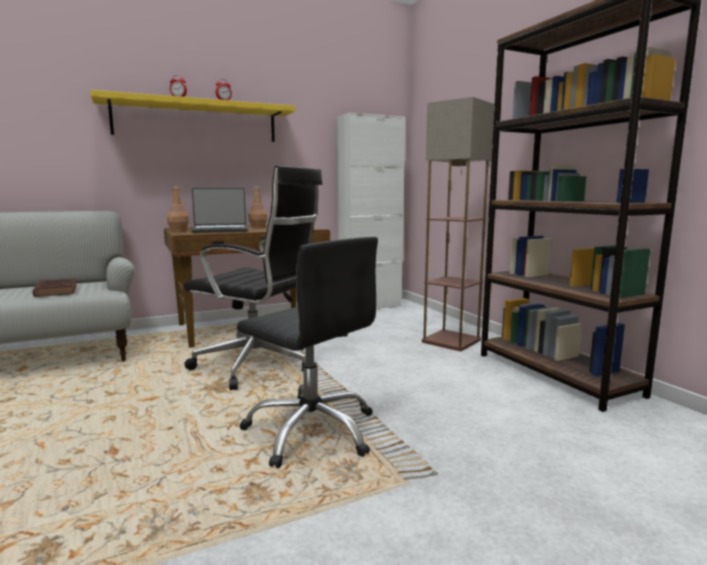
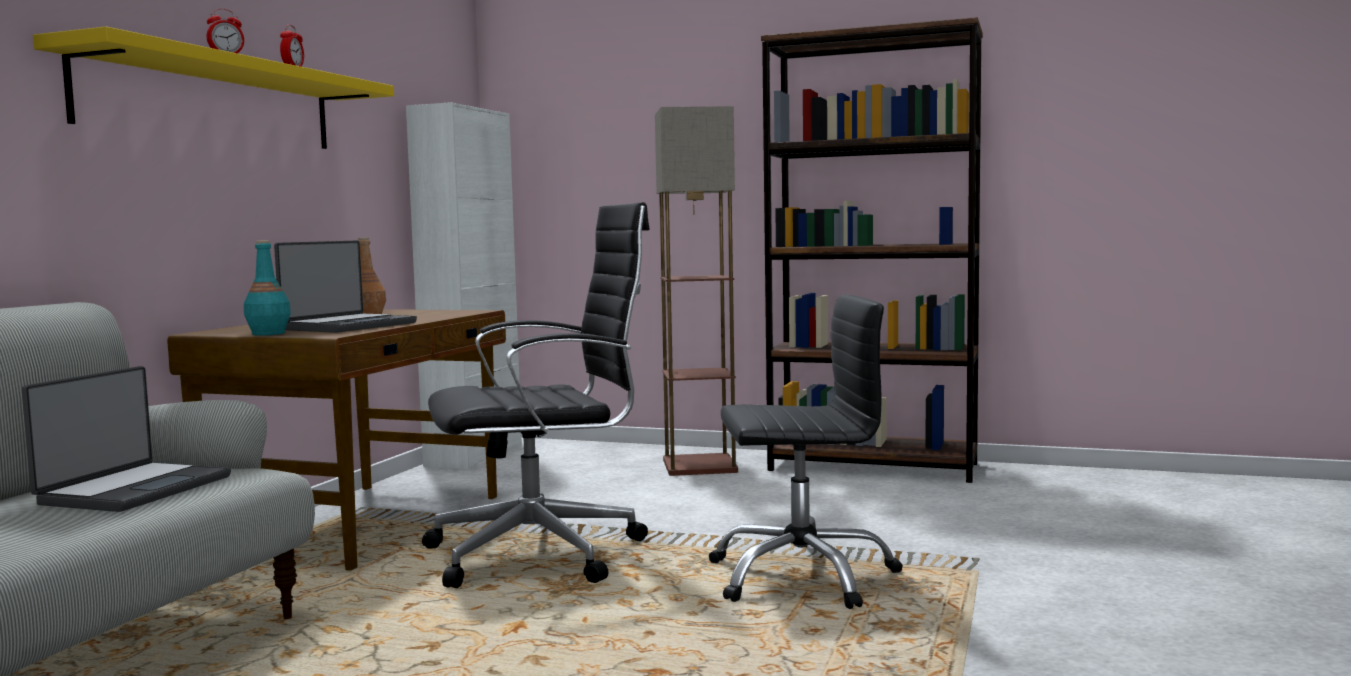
camera: 45 degrees left, 5 degrees down
(56, 290) = (133, 490): brown book -> laptop
(178, 230) = (268, 334): brown bottle -> turquoise bottle

